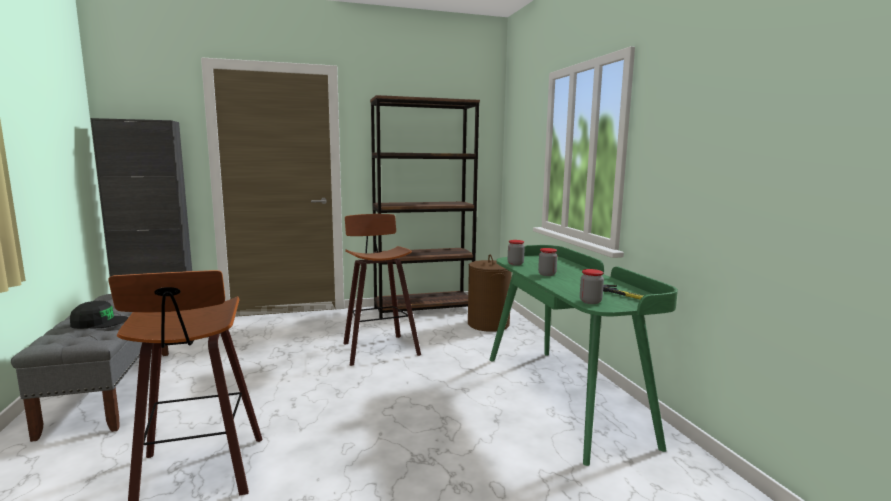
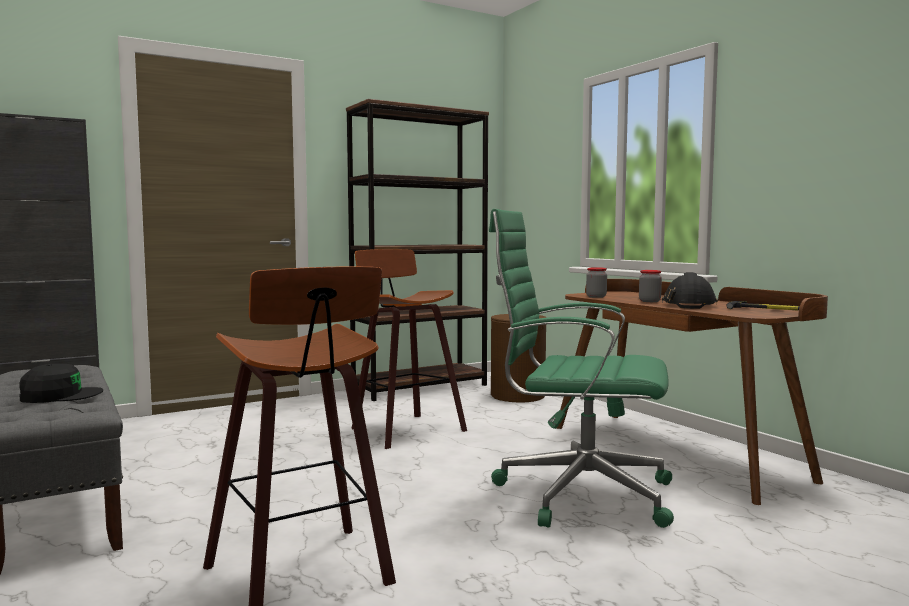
camera: 15 degrees left, 5 degrees down
(450, 429) = (578, 493): none -> green office chair
(564, 397) = (674, 451): green desk -> brown desk
(569, 283) = (688, 305): none -> black hard hat
(590, 301) = (741, 313): jar -> none

